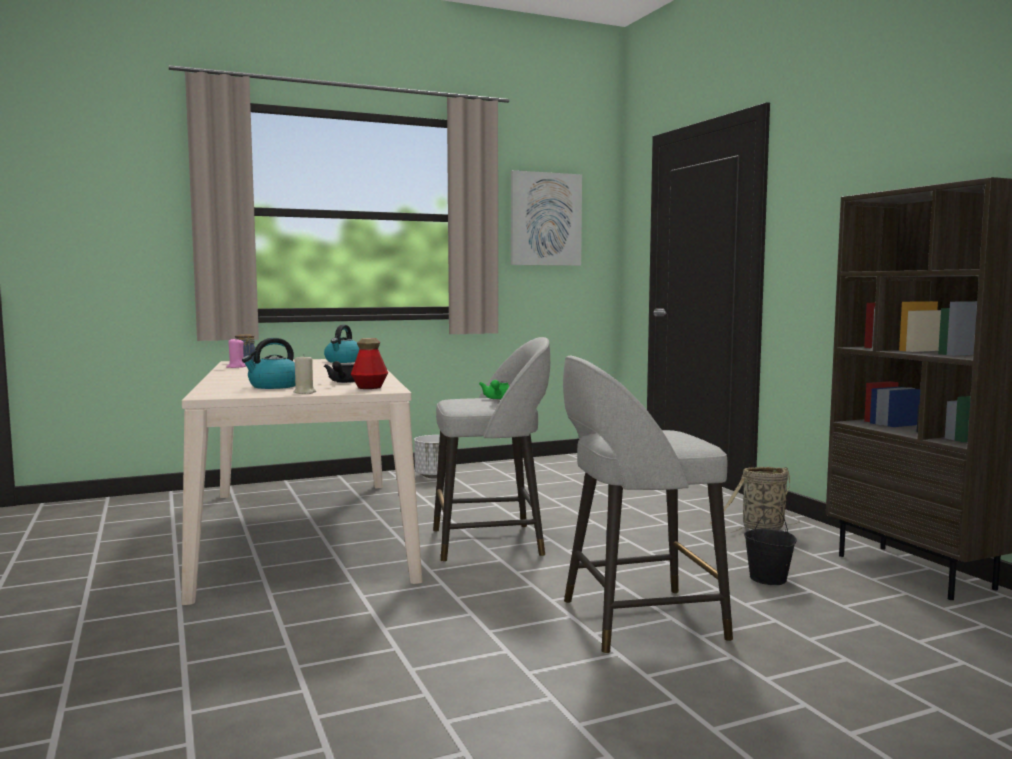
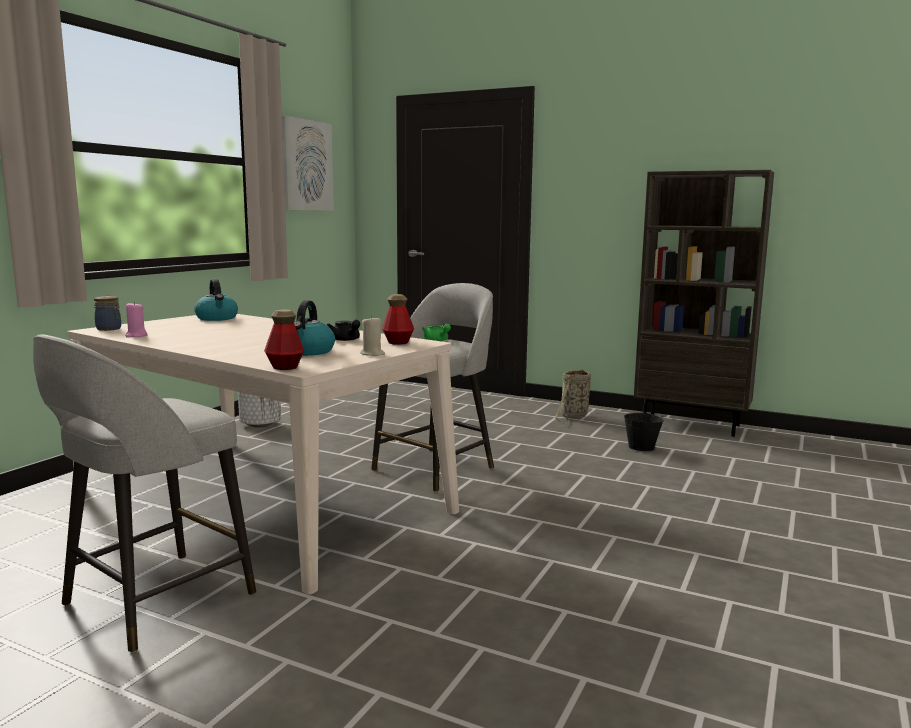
camera: 40 degrees left, 5 degrees up
(206, 393) = (284, 367): none -> bottle
(637, 620) = (636, 493): grey stool -> grey stool (154, 601)

